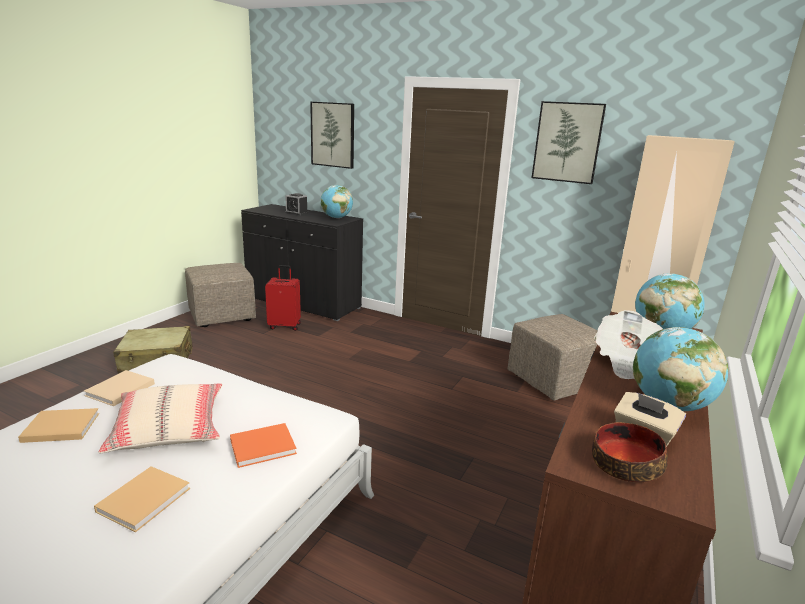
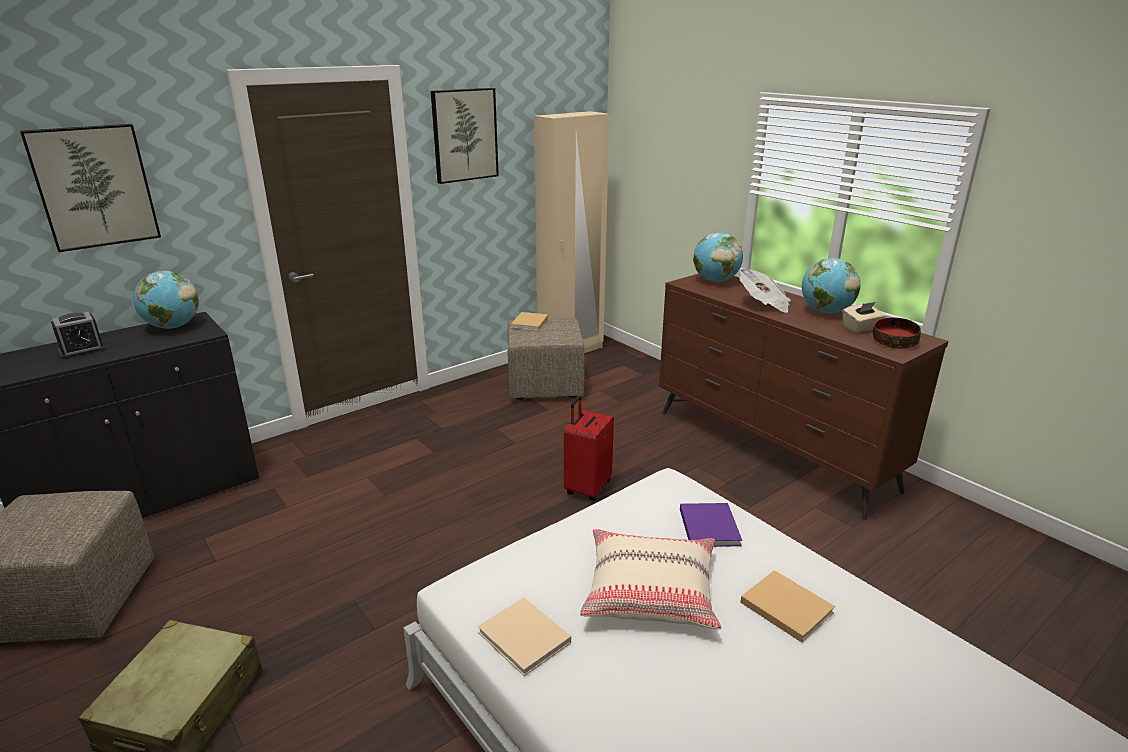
camera: 65 degrees left, 5 degrees up
(59, 427) = (608, 696): beige book -> beige book (529, 323)
(265, 446) = (709, 525): orange book -> purple book
(285, 326) = (214, 533): red suitcase -> red suitcase (587, 488)

